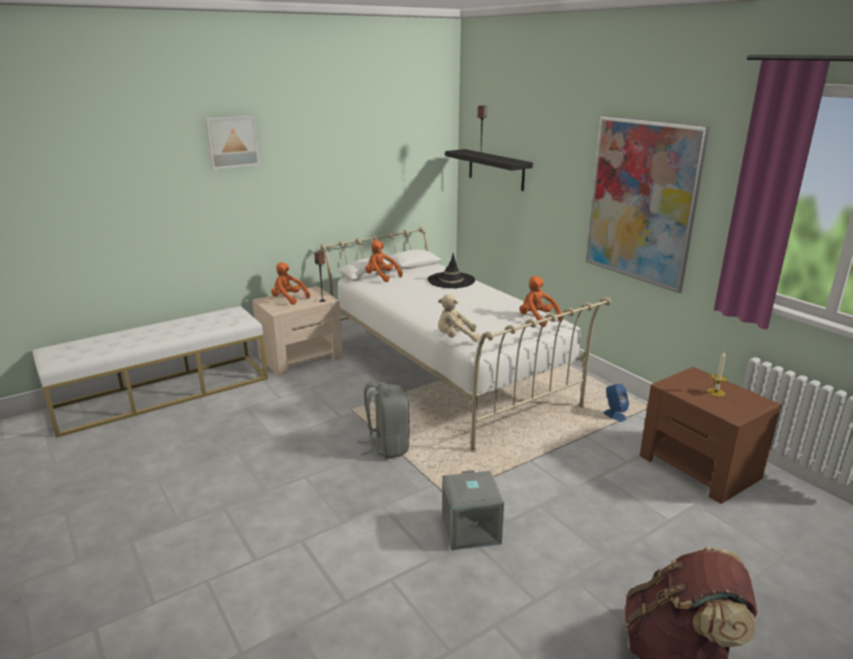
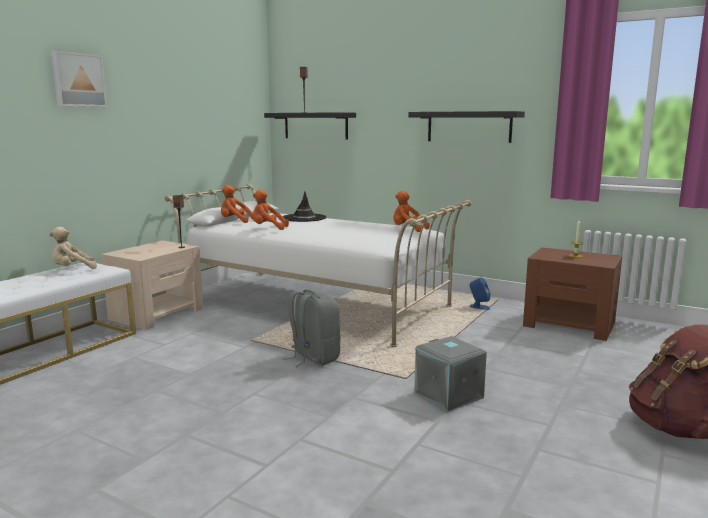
camera: 25 degrees left, 10 degrees down
(288, 299) = (143, 250): orange plush toy -> orange plush toy (267, 228)
(455, 338) = (358, 243): beige plush toy -> beige plush toy (72, 269)
(641, 201) = (469, 126): picture -> black shelf

